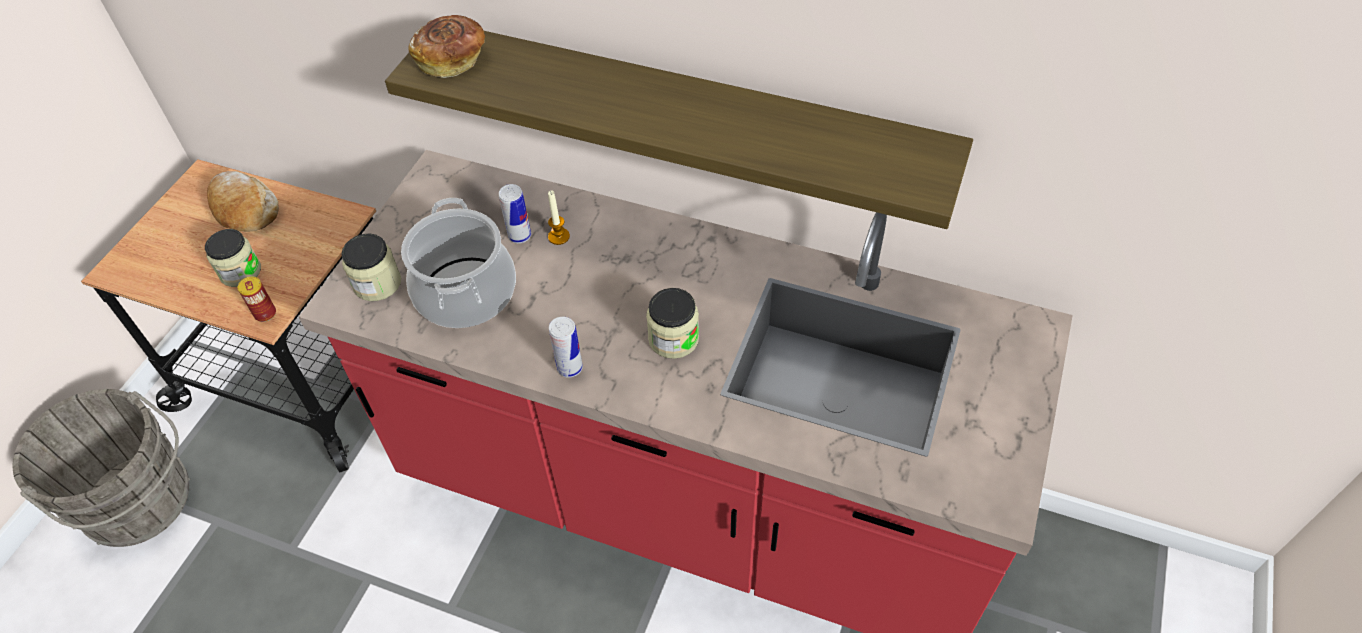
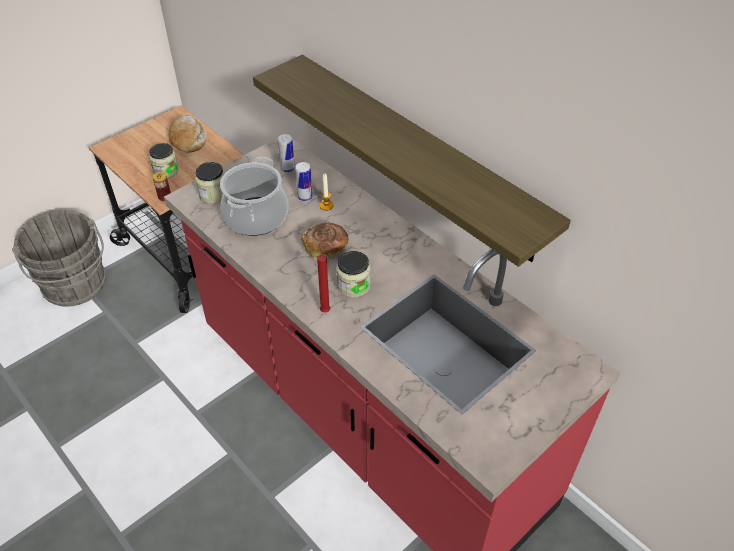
camera: 25 degrees right, 5 degrees down
(452, 60) = (295, 77): bread -> bread (326, 248)
(570, 368) = (285, 278): can -> can (287, 169)
(661, 393) = (326, 312): none -> red candle

